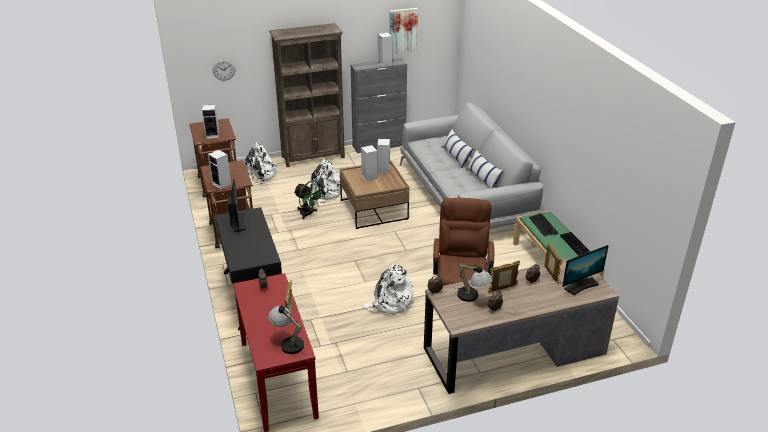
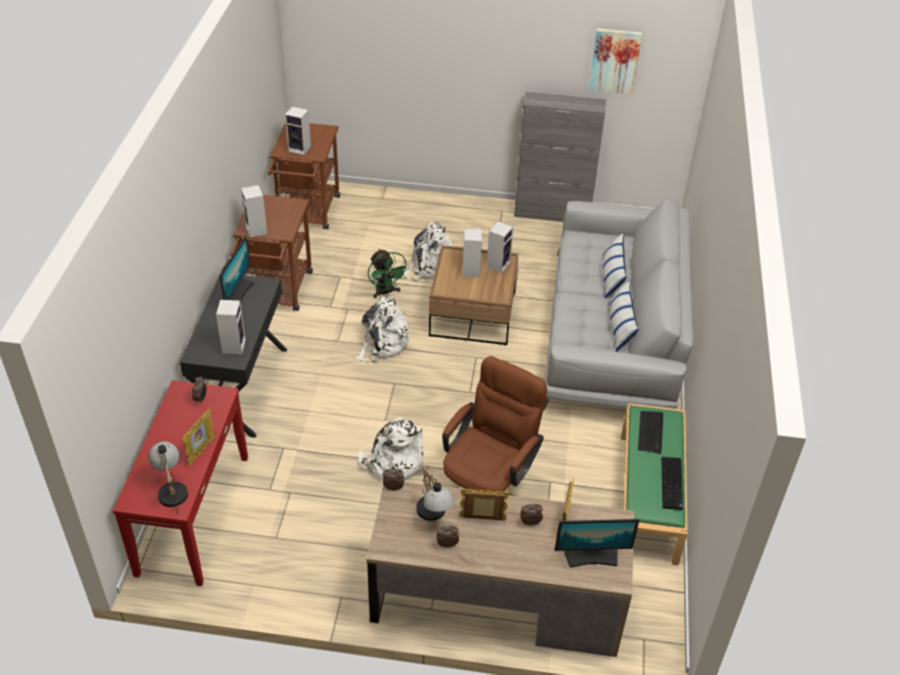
camera: 25 degrees right, 10 degrees up
(224, 69) = (344, 59): wall clock -> none
(260, 175) = (367, 212): white backpack -> white backpack (383, 344)
(313, 157) = (453, 204): brown bookcase -> none
(384, 62) = (574, 101): speaker -> speaker (233, 345)

